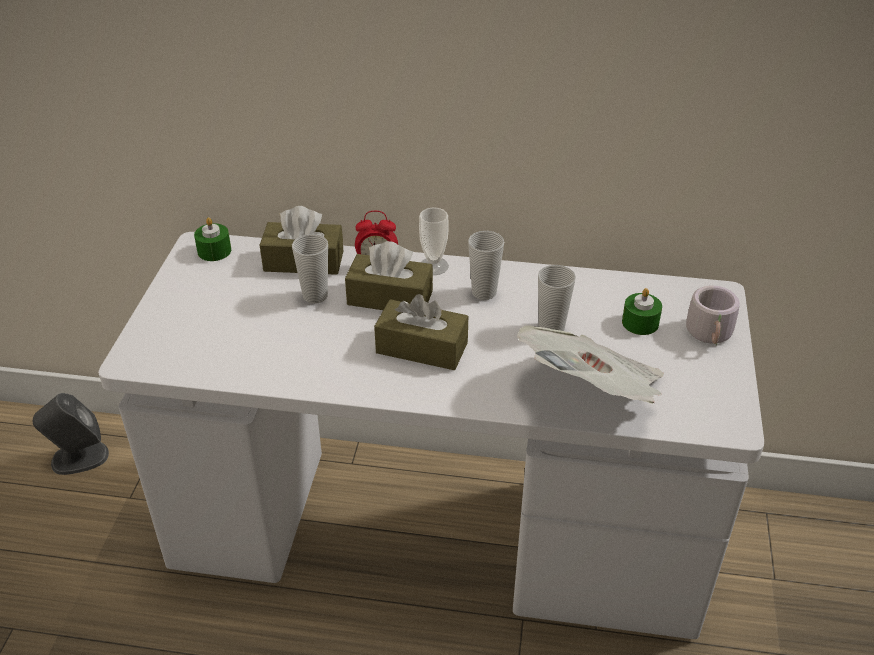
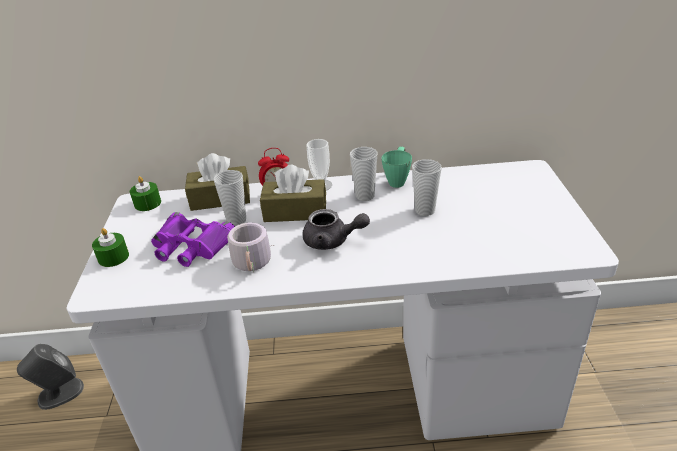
camera: 10 degrees left, 5 degrees down
(252, 321) = (191, 246): none -> purple binoculars
(422, 348) = (332, 241): brown tissue box -> grey teapot
(534, 277) = (397, 180): none -> green mug
(593, 392) = (475, 248): newspaper -> none
(640, 323) = (487, 196): green candle -> green candle (113, 257)
(712, 335) = (541, 194): grey mug -> grey mug (254, 263)

